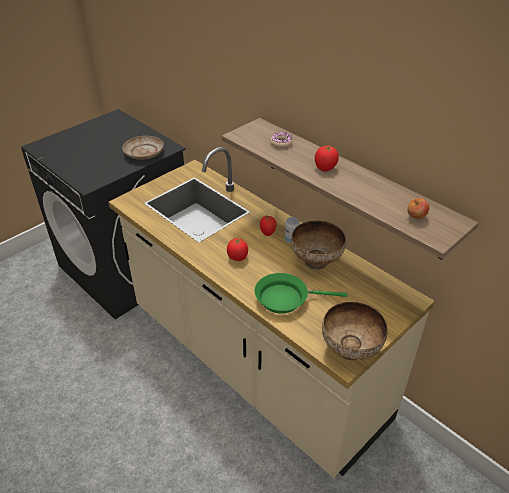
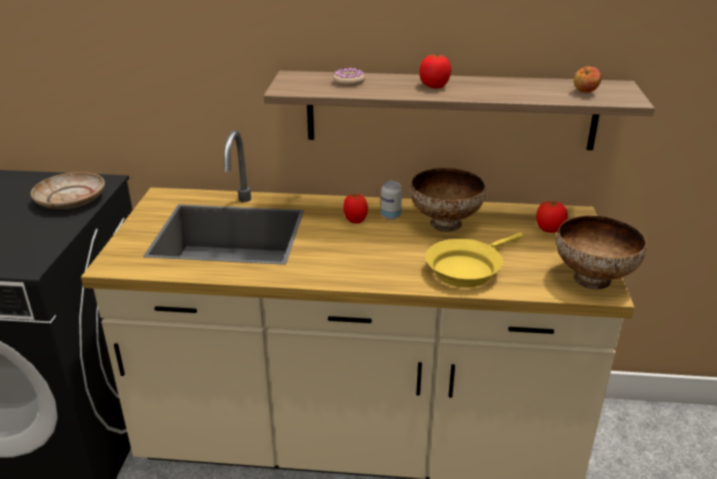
camera: 40 degrees left, 10 degrees down
(238, 257) = (356, 257): tomato -> tomato (549, 229)
(286, 298) = (467, 268): green frying pan -> yellow frying pan

